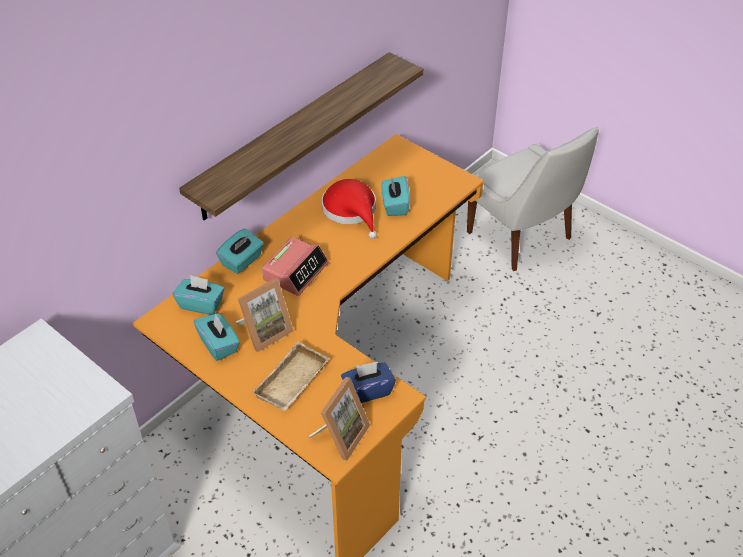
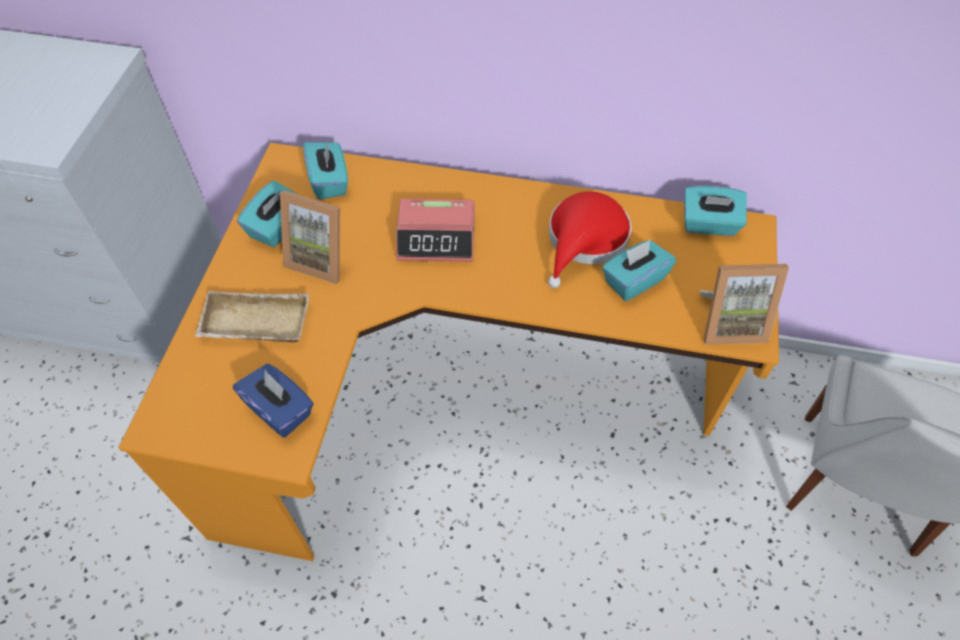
camera: 60 degrees right, 10 degrees up
(242, 261) = (420, 181): turquoise tissue box -> turquoise tissue box (708, 224)
(294, 135) = (579, 90): shelf -> none
(340, 435) = (192, 415): picture frame -> picture frame (730, 322)

